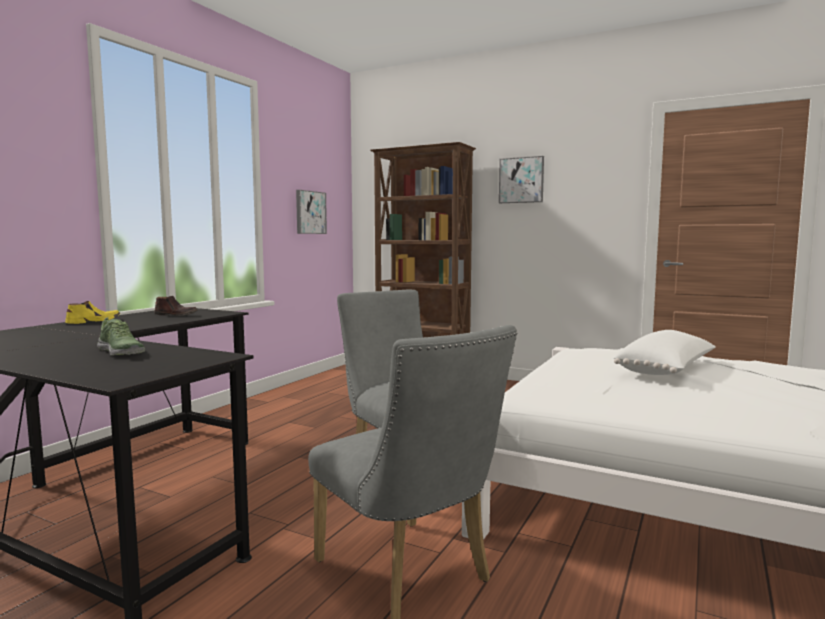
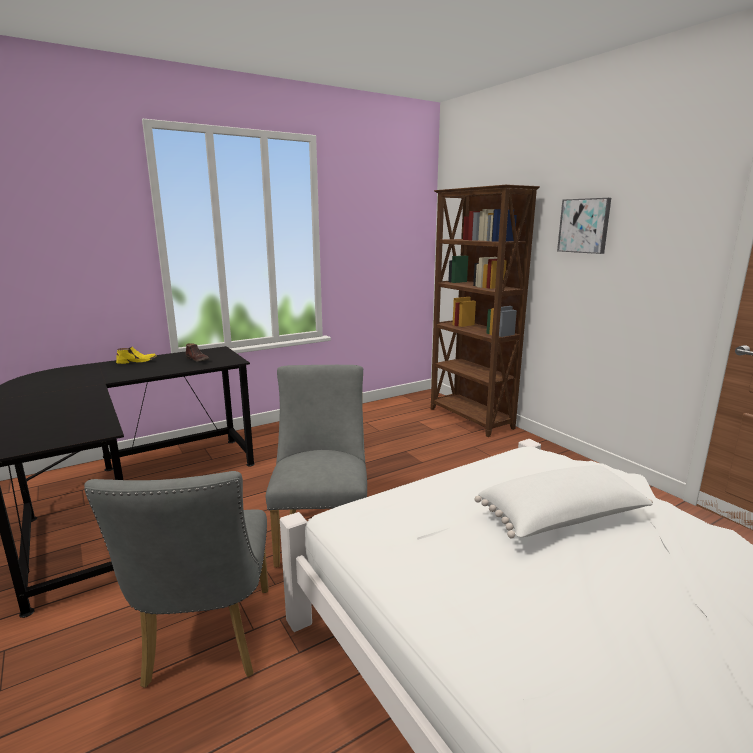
camera: 30 degrees right, 10 degrees up
(121, 352) = (68, 411): shoe -> none
(310, 212) = (379, 253): picture -> none

